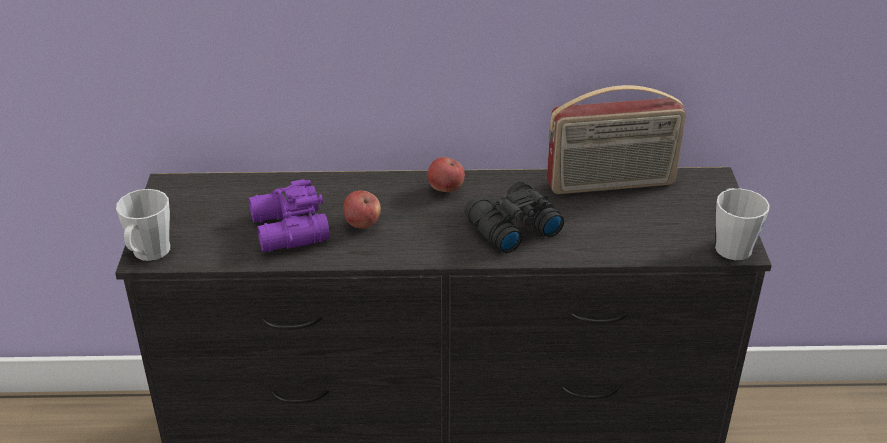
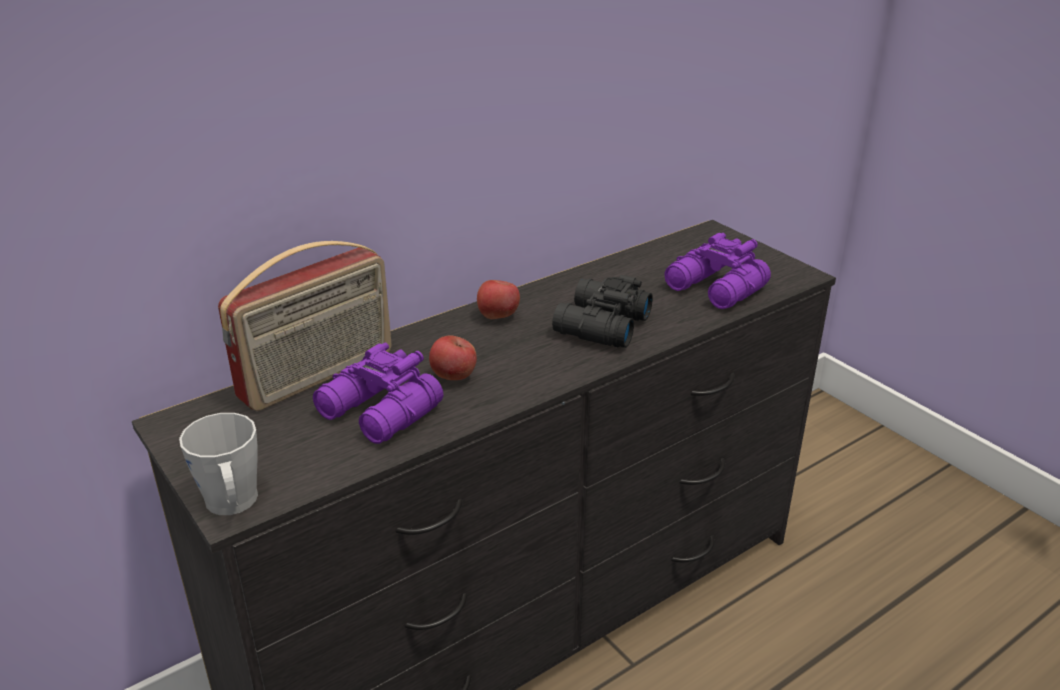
camera: 35 degrees left, 5 degrees down
(611, 184) = (639, 262): radio -> radio (319, 376)
(644, 233) = (716, 289): none -> purple binoculars
(731, 244) = (789, 273): grey mug -> none

